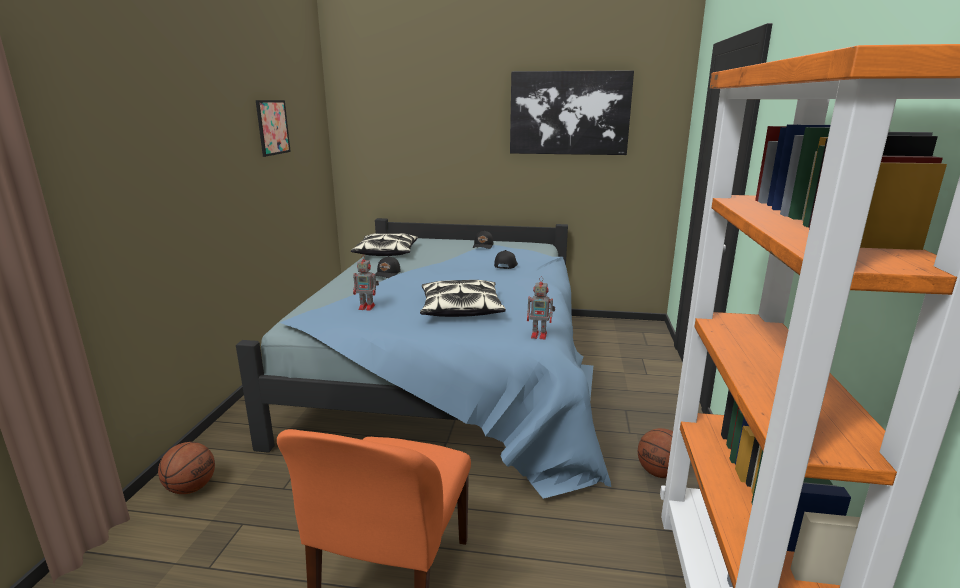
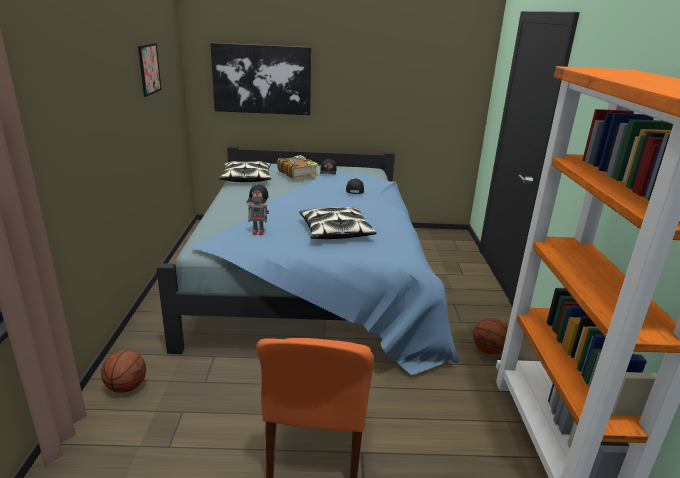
camera: 10 degrees left, 5 degrees up
(446, 247) = (297, 173): none -> book
(540, 335) = (406, 252): toy robot -> none
(569, 113) = (398, 59): picture -> picture (262, 79)

